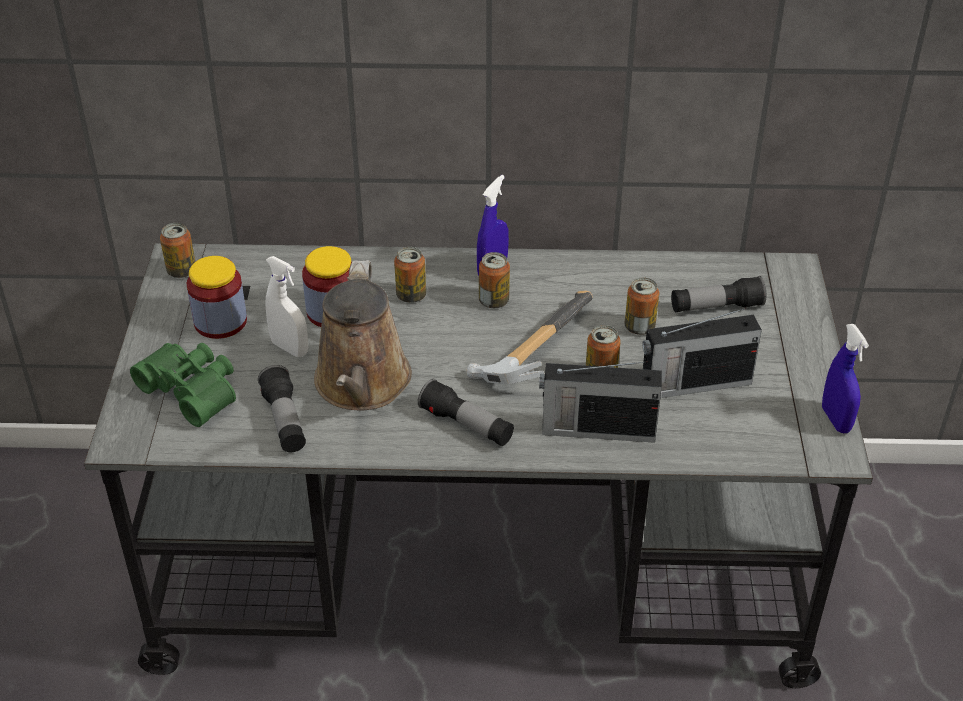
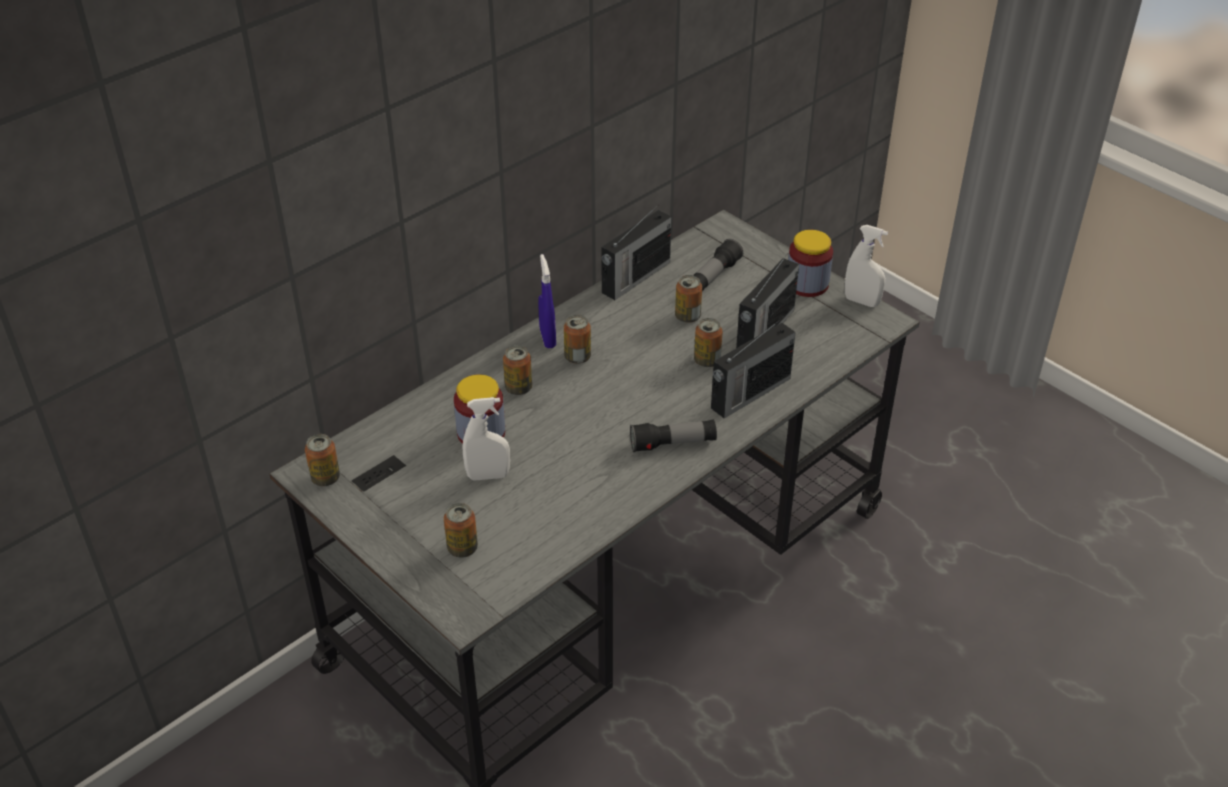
camera: 45 degrees left, 0 degrees up
(193, 389) = (462, 548): green binoculars -> can
(220, 321) = (411, 492): jar -> jar (807, 284)
(284, 420) = (556, 522): flashlight -> none
(362, 385) = (572, 465): brown watering can -> none
(531, 350) = (645, 372): hammer -> none
(640, 265) = (634, 278): none -> radio
(836, 419) = (861, 301): blue spray bottle -> white spray bottle

